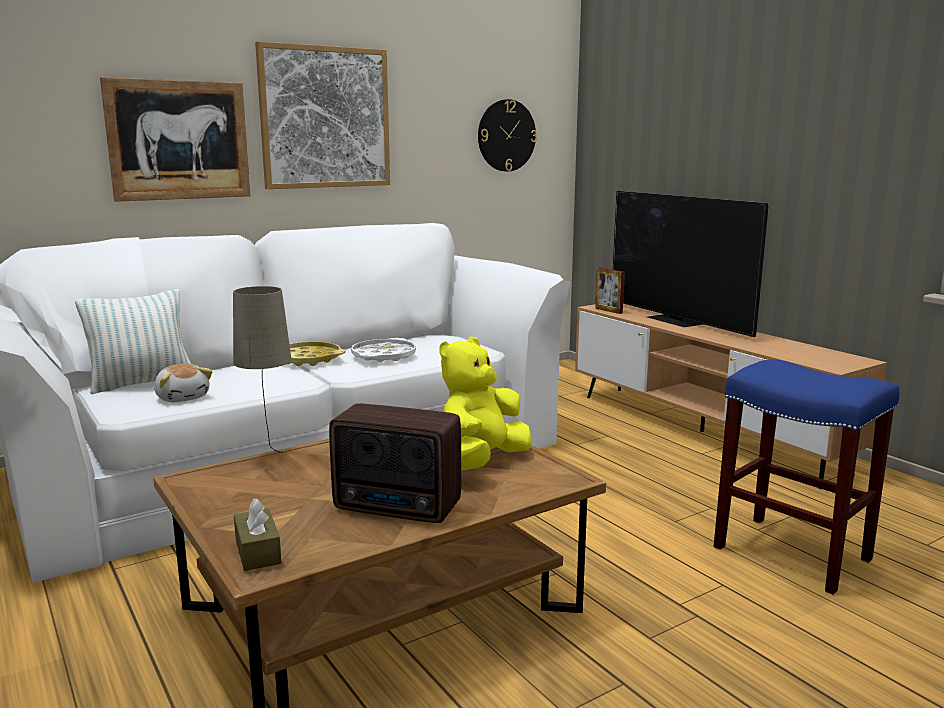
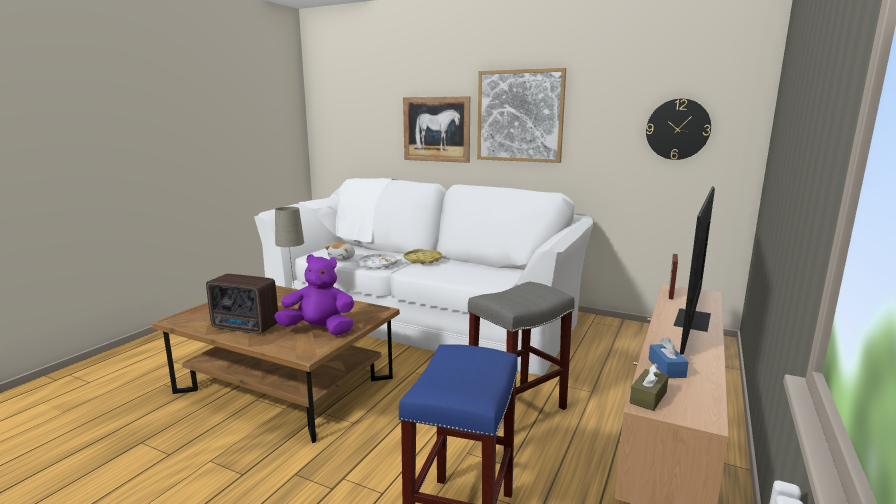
camera: 60 degrees right, 0 degrees up
(142, 384) = (355, 249): pillow -> none
(258, 551) = (191, 315): brown tissue box -> brown tissue box (648, 397)
(383, 356) = (454, 270): white tray -> white tray (377, 264)
(399, 509) = (246, 327): radio -> radio turned 60 degrees counterclockwise
(482, 461) = (319, 330): yellow plush toy -> purple plush toy
(607, 474) = (517, 408): none -> grey stool
(770, 348) = (666, 368): none -> blue tissue box

